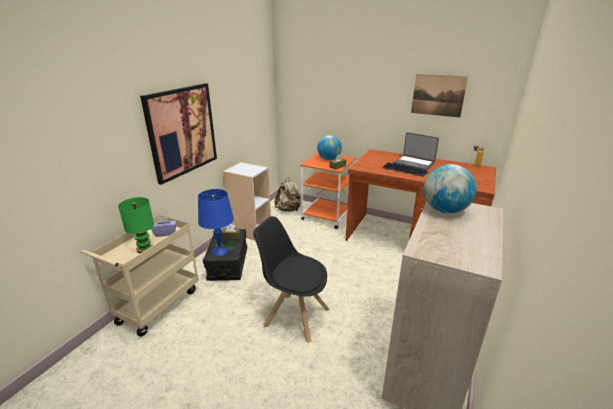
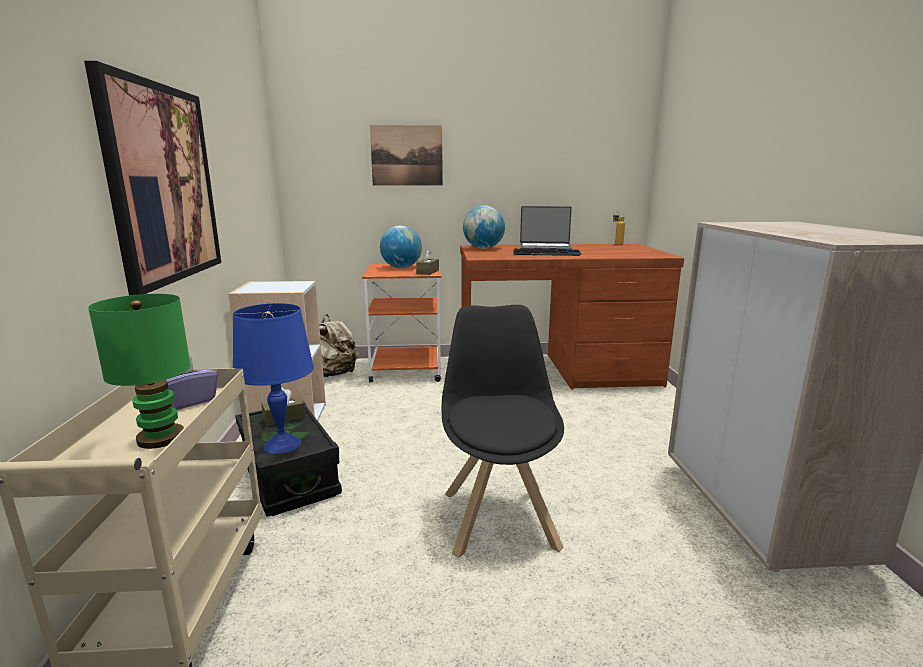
camera: 30 degrees left, 10 degrees down
(294, 316) = (498, 515): black chair -> black chair turned 90 degrees clockwise
(438, 95) = (553, 150): picture -> picture (407, 155)
(445, 210) = (754, 225): globe -> globe (483, 248)

